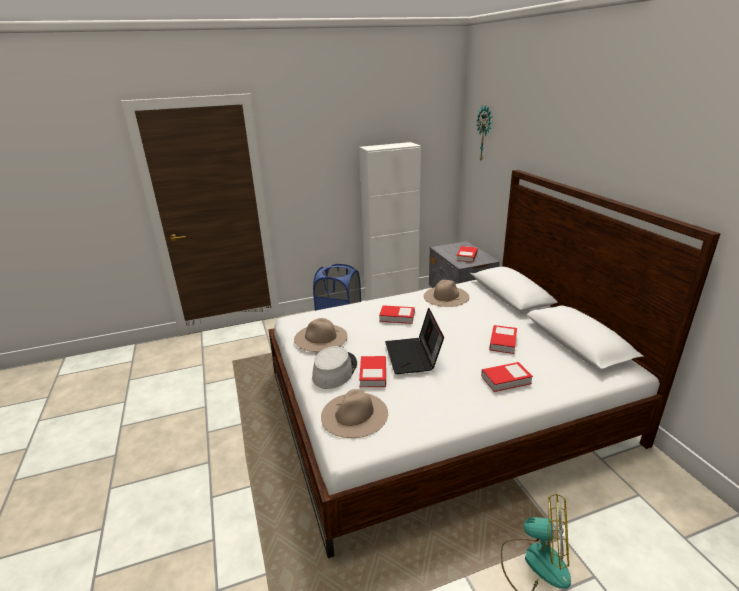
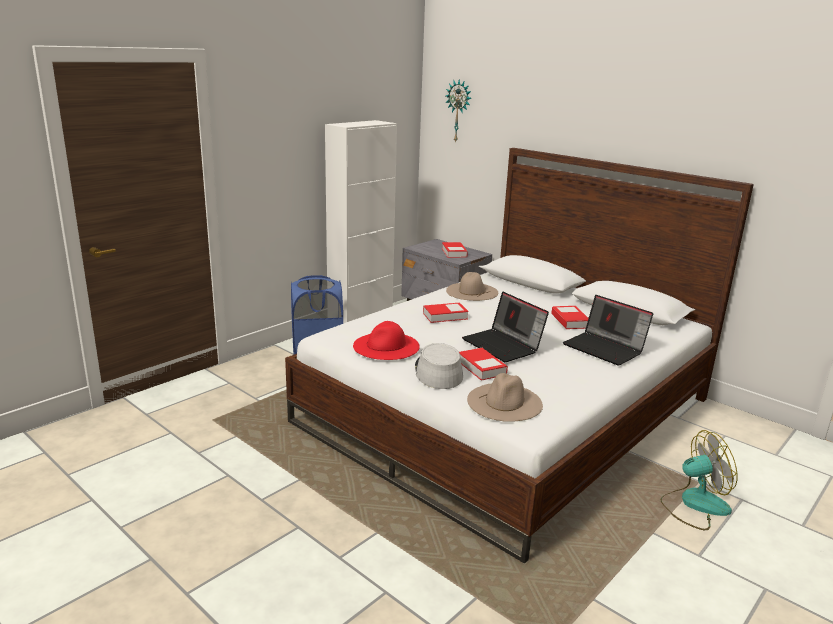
camera: 30 degrees left, 5 degrees down
(320, 337) = (386, 346): beige hat -> red hat
(506, 380) = (605, 348): book -> laptop

